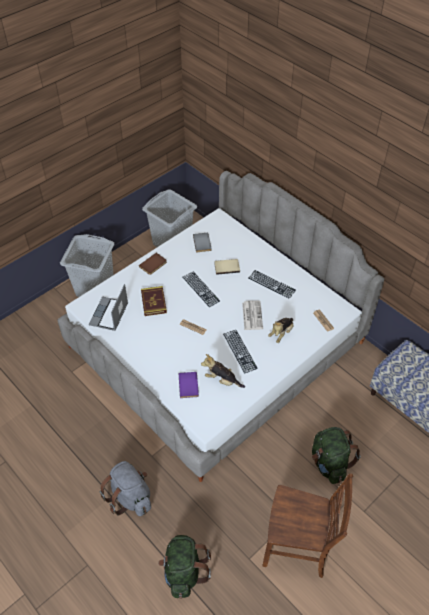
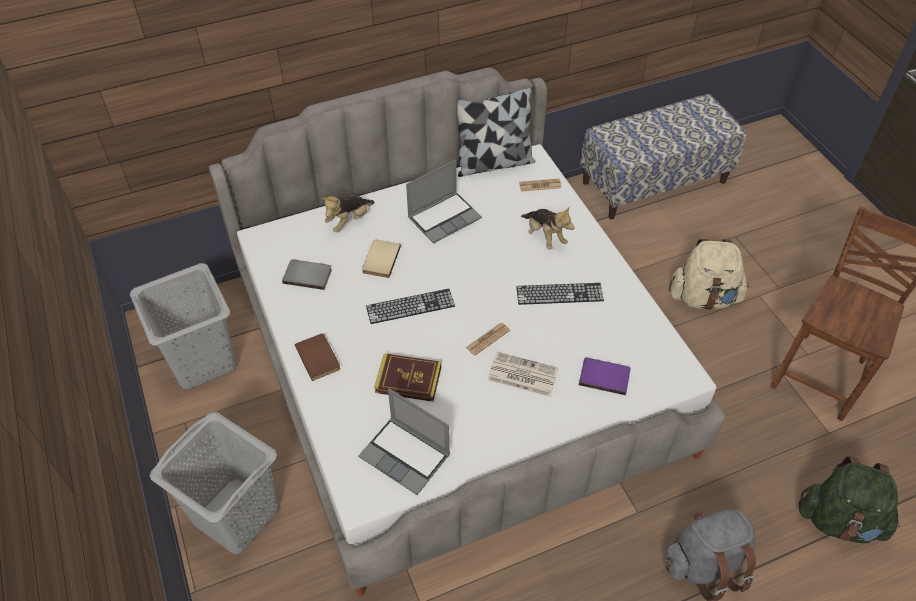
camera: 70 degrees left, 0 degrees up
(222, 380) = (607, 331): plush toy -> plush toy (349, 221)
(252, 315) = (495, 259): newspaper -> newspaper (522, 375)
(271, 284) = (444, 217): keyboard -> laptop
(329, 293) = (493, 163): none -> pillow
(329, 463) = (704, 297): green backpack -> beige backpack

